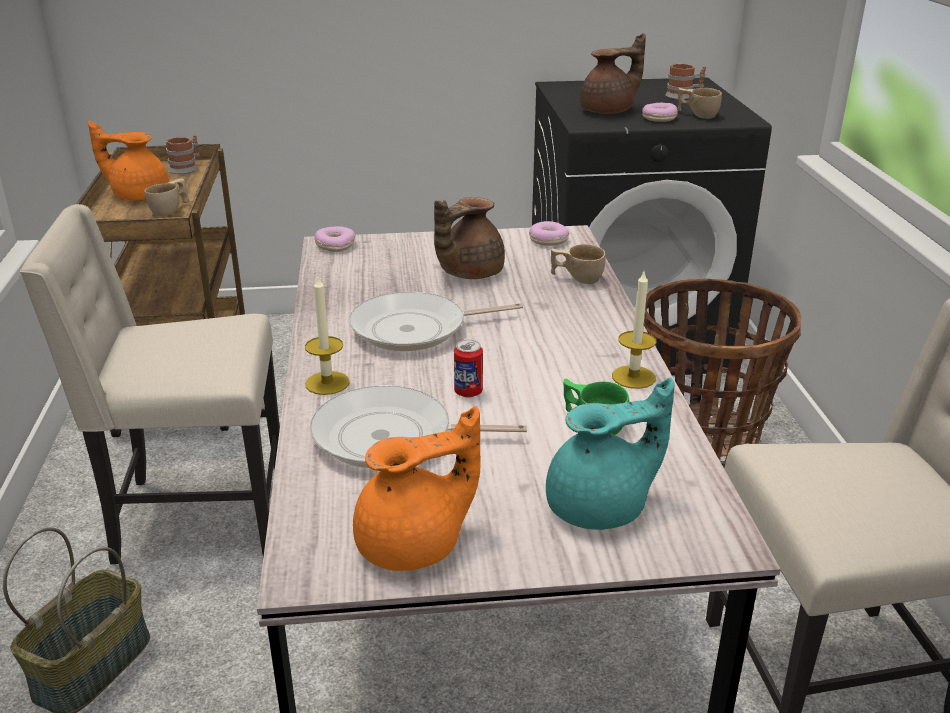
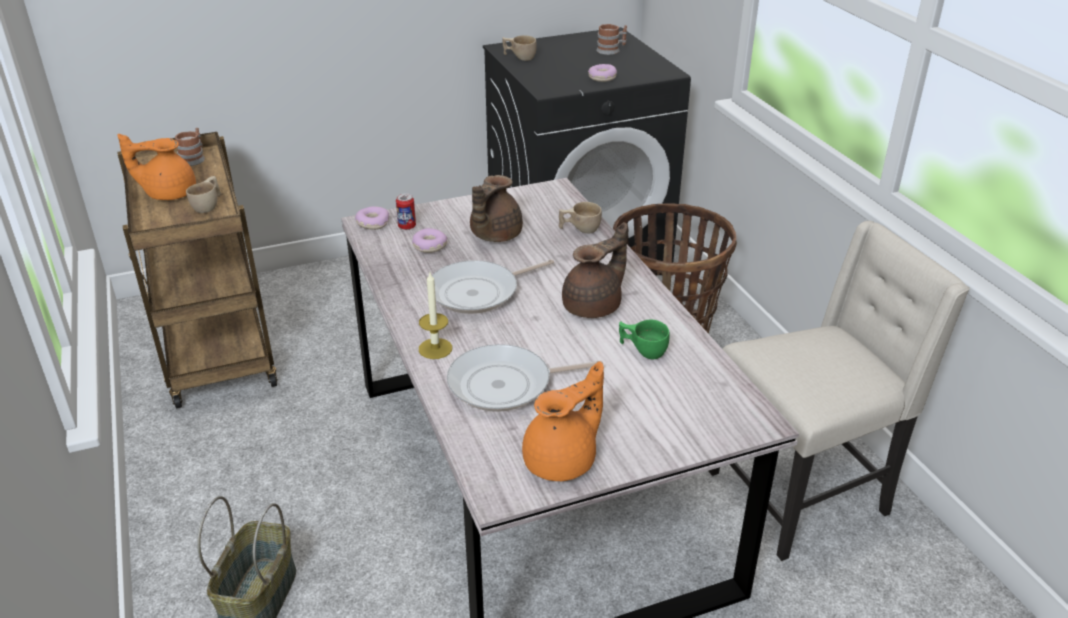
camera: 15 degrees left, 5 degrees up
(197, 516) = (286, 464): beige chair -> none
(468, 392) = (544, 339): can -> can (407, 226)
(548, 240) = (542, 196): donut -> donut (429, 246)
(601, 507) = (673, 412): turquoise teapot -> none
(609, 111) = (559, 73): brown teapot -> brown teapot (594, 306)
(633, 377) = (655, 309): candle -> none
(697, 115) = (630, 71): beige cup -> beige cup (519, 57)

